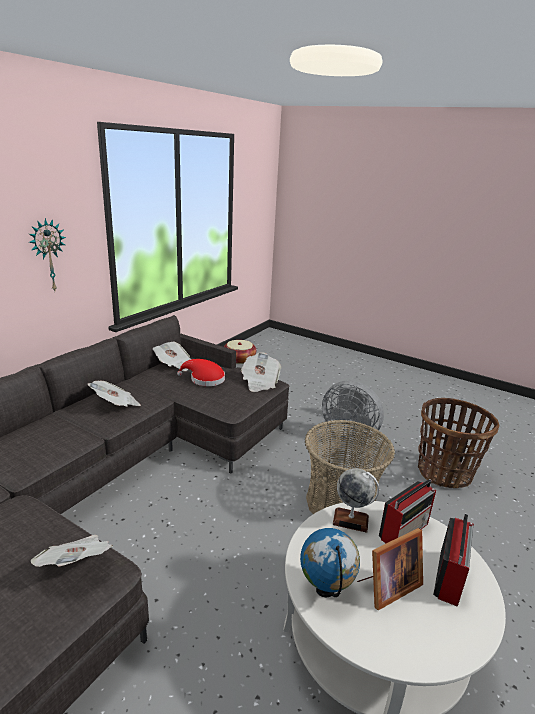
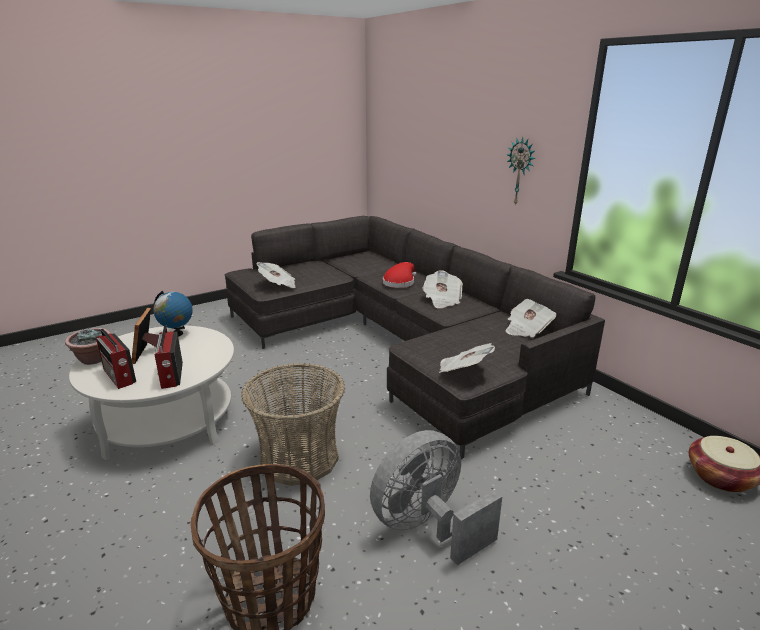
camera: 115 degrees right, 0 degrees up
(204, 379) = (482, 340): red hat -> red hat (400, 282)
(351, 520) = (209, 358): globe -> none
(455, 642) = (94, 359): none -> potted plant

